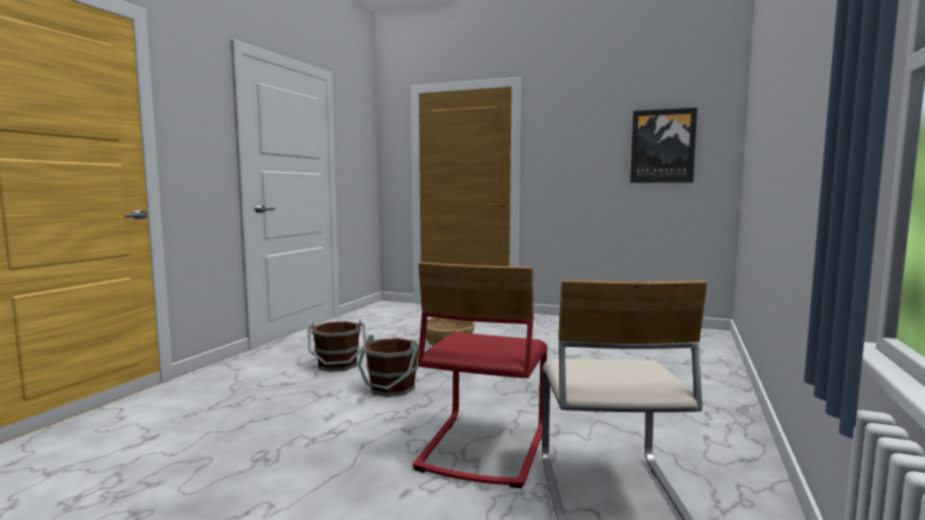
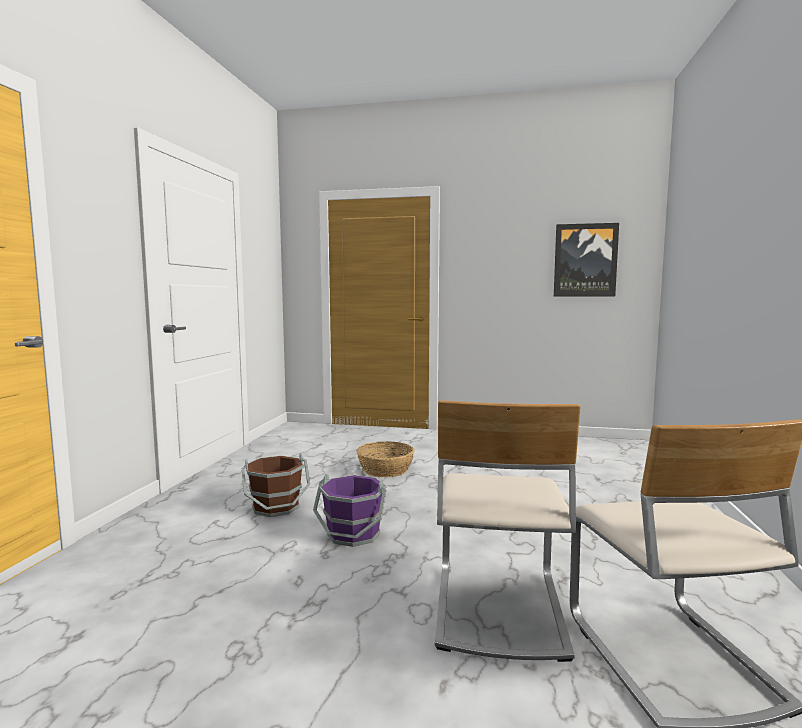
camera: 10 degrees left, 0 degrees up
(391, 388) = (353, 534): brown bucket -> purple bucket
(482, 448) = (497, 608): red chair -> beige chair

